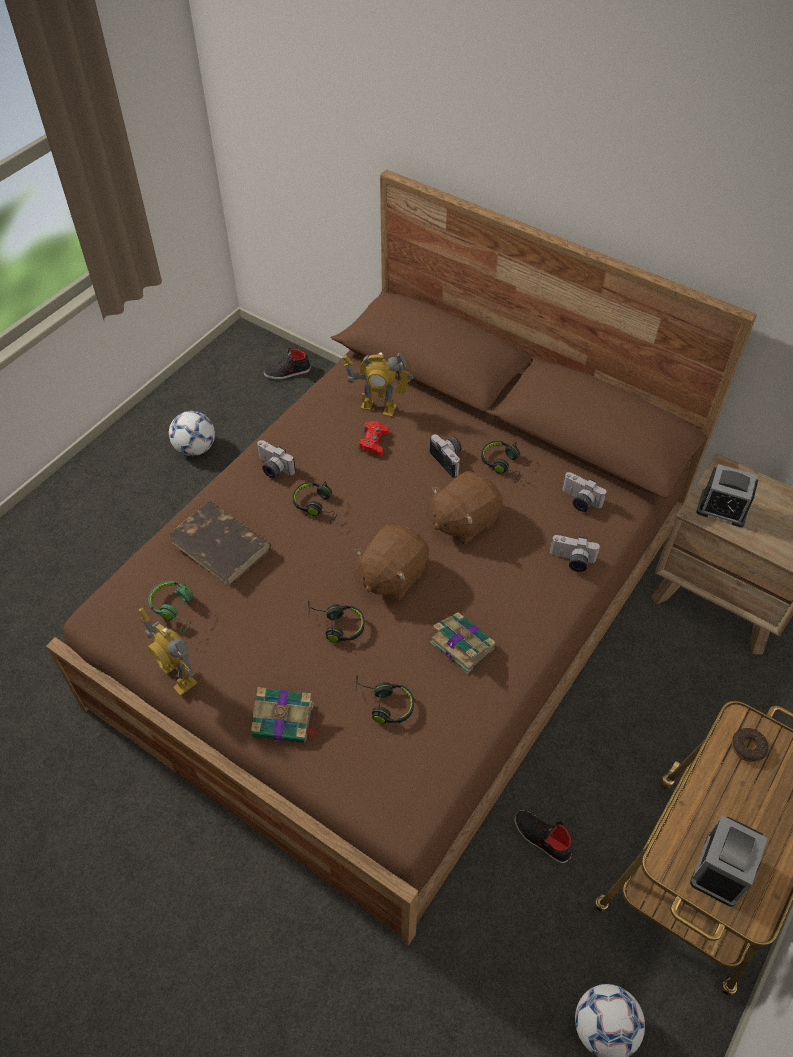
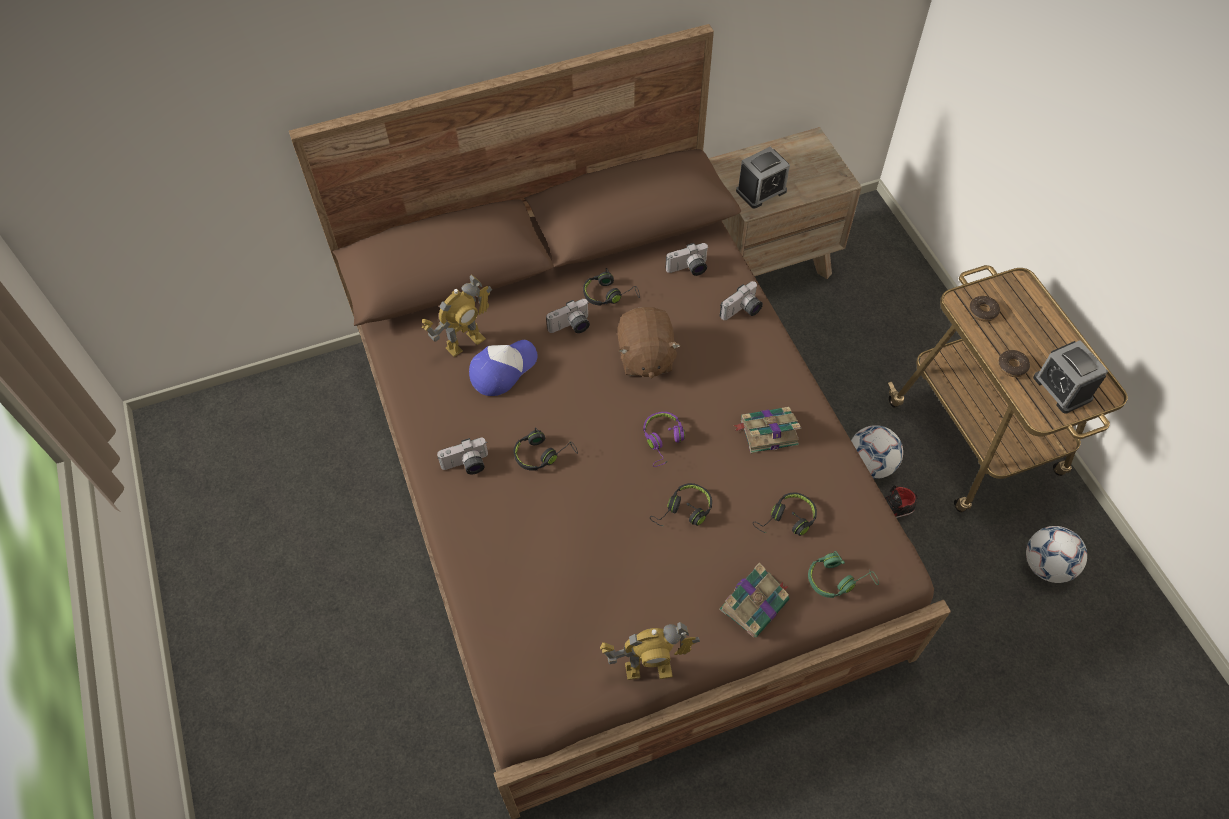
camera: 55 degrees left, 5 degrees up
(175, 609) = (575, 632): green headphones -> green headphones (838, 579)
(195, 448) = (275, 549): football -> football (870, 465)
(221, 546) = (531, 555): brown book -> none
(287, 372) = (253, 412): black shoe -> none
(374, 442) = (503, 369): red game controller -> cap
(391, 575) = (663, 441): brown plush toy -> purple headphones
(449, 459) = (571, 327): camera -> camera turned 150 degrees clockwise
(703, 805) = (1012, 366): none -> donut

